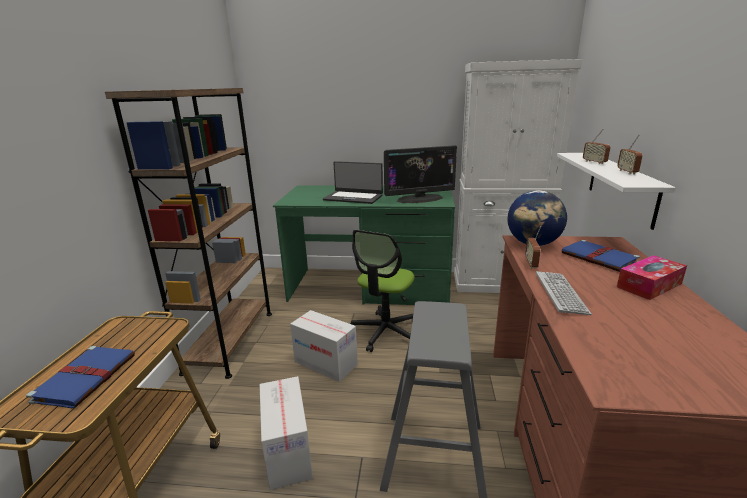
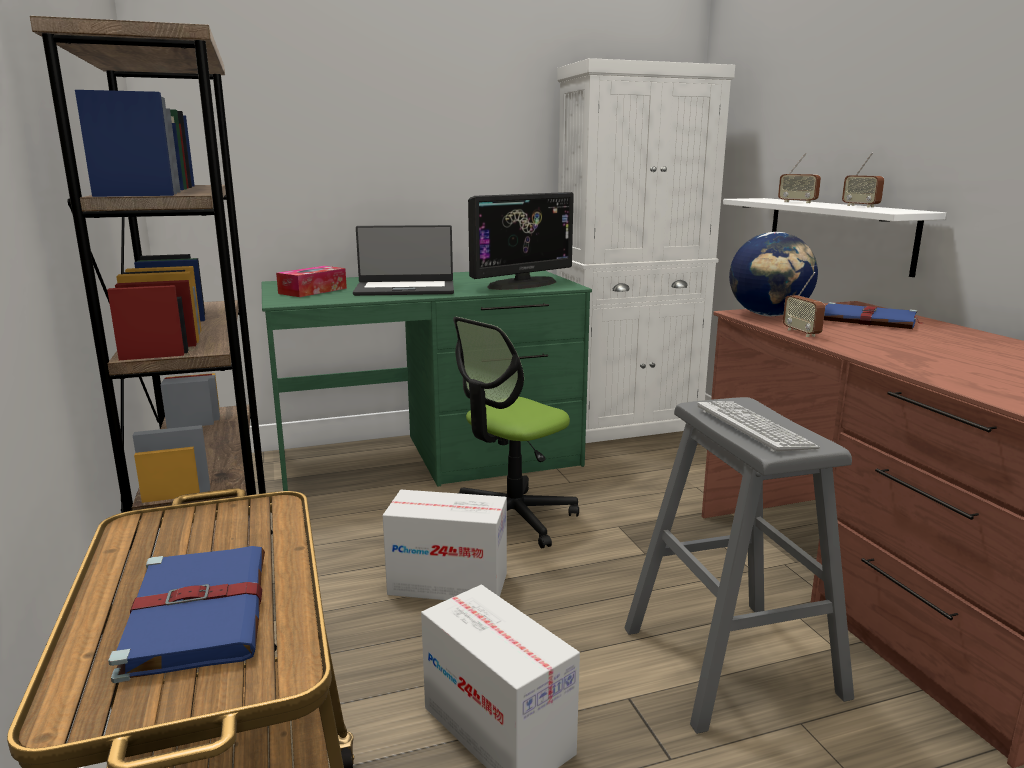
camera: 25 degrees left, 5 degrees down
(385, 332) = (512, 518): office chair -> office chair turned 45 degrees clockwise
(560, 293) = (884, 354): keyboard -> keyboard (753, 427)
(649, 285) = (960, 337): tissue box -> tissue box (313, 291)

